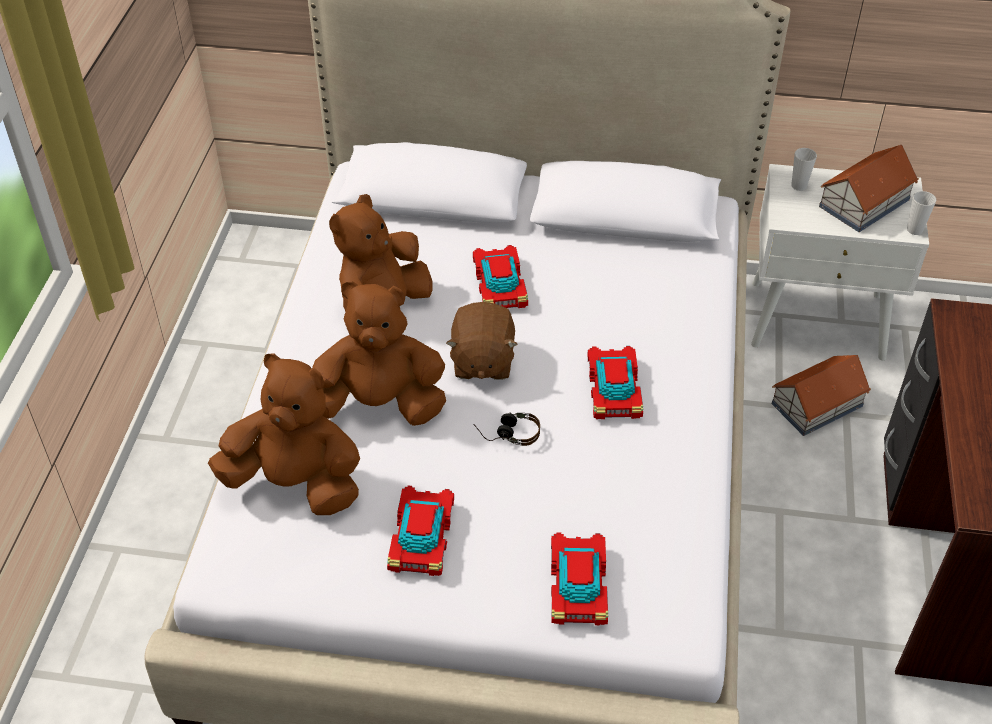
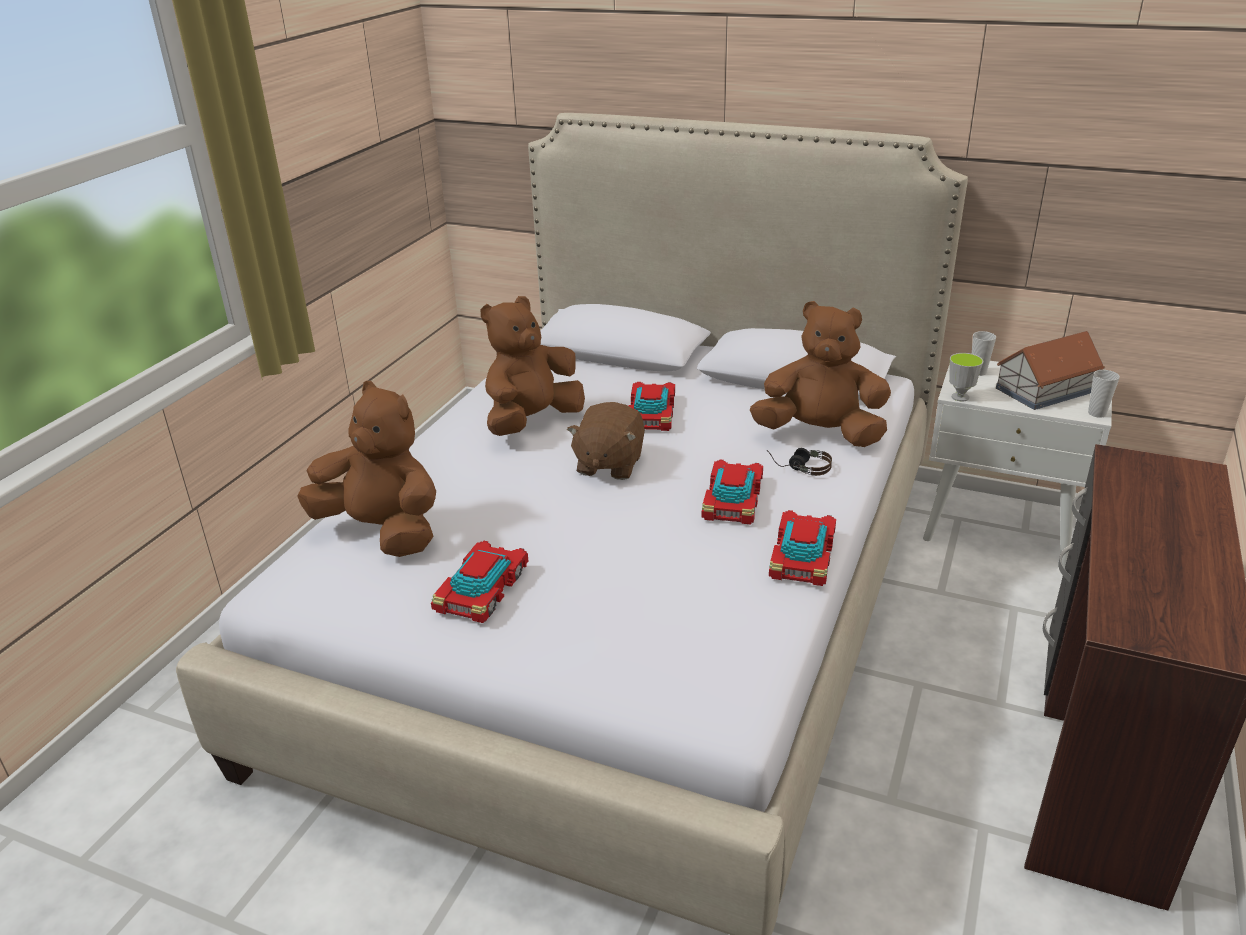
camera: 15 degrees right, 15 degrees down
(379, 405) = (494, 484): brown plush toy -> brown plush toy (820, 434)
(507, 433) = (609, 520): headphones -> headphones (799, 467)
(579, 584) = (629, 654): toy car -> toy car (803, 556)
(789, 224) = (960, 397): none -> cup
(818, 404) = (984, 596): toy house -> none

